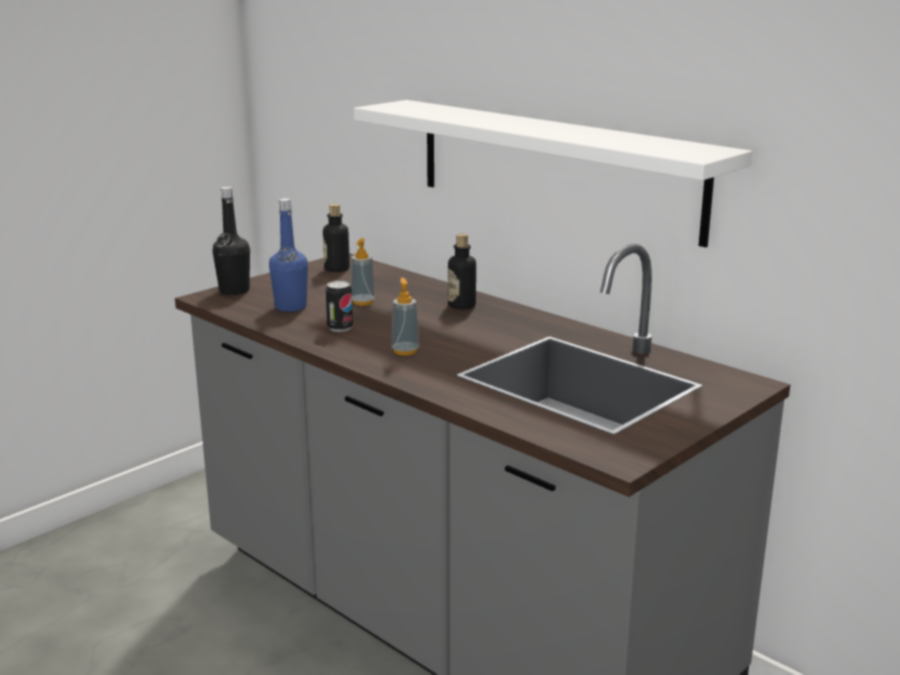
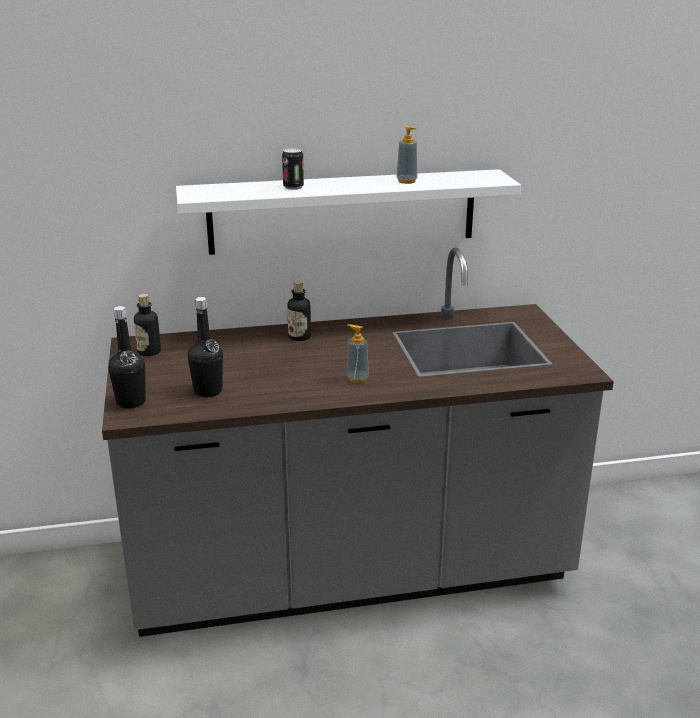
camera: 55 degrees left, 5 degrees up
(291, 307) = (208, 391): blue bottle -> black bottle
(340, 328) = (281, 386): can -> can (293, 187)
(363, 302) = (240, 364): soap dispenser -> soap dispenser (406, 181)

